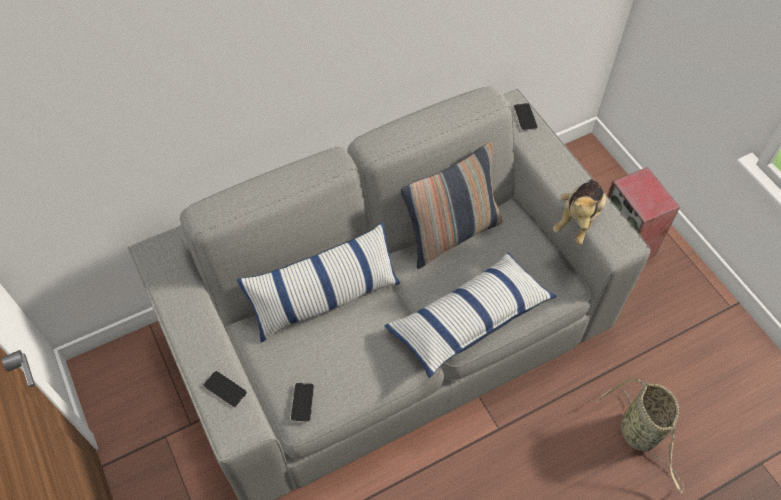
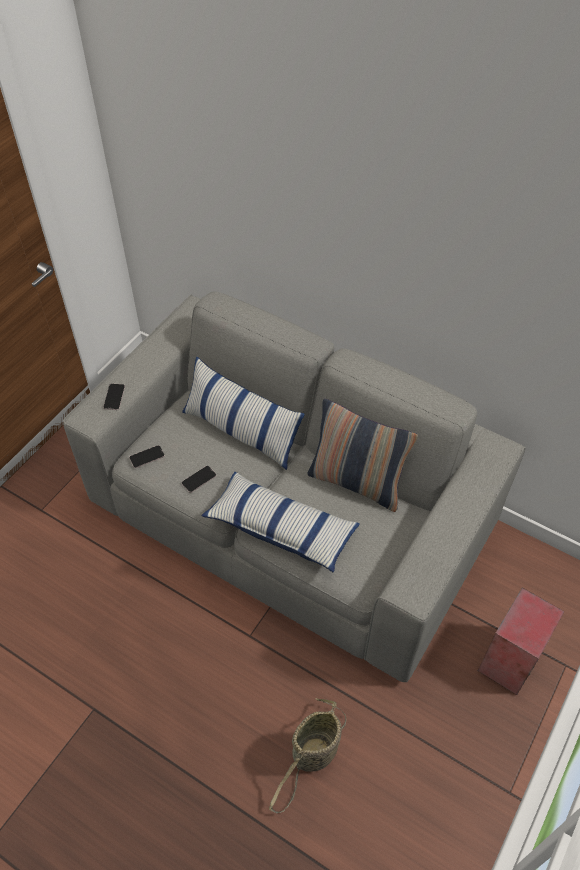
camera: 60 degrees right, 5 degrees down
(525, 117) = (495, 464): phone -> phone (199, 479)
(578, 219) = (413, 549): plush toy -> none

